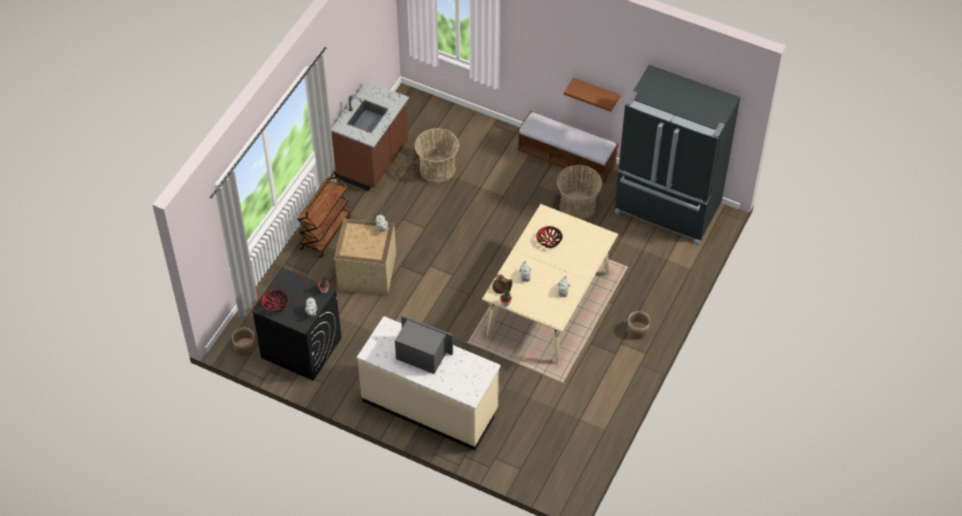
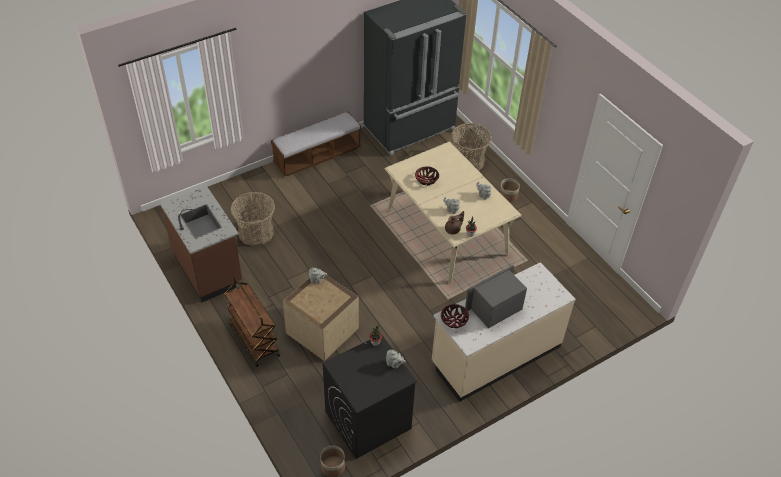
camera: 60 degrees left, 5 degrees down
(275, 305) = (364, 389): bowl -> bowl (454, 321)
(577, 206) = (367, 172): basket -> basket (468, 161)
(596, 92) = (322, 76): brown shelf -> none

